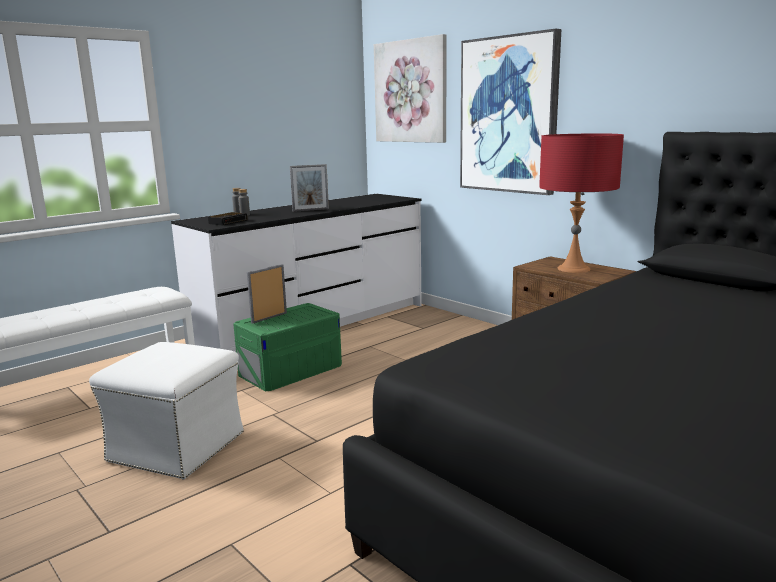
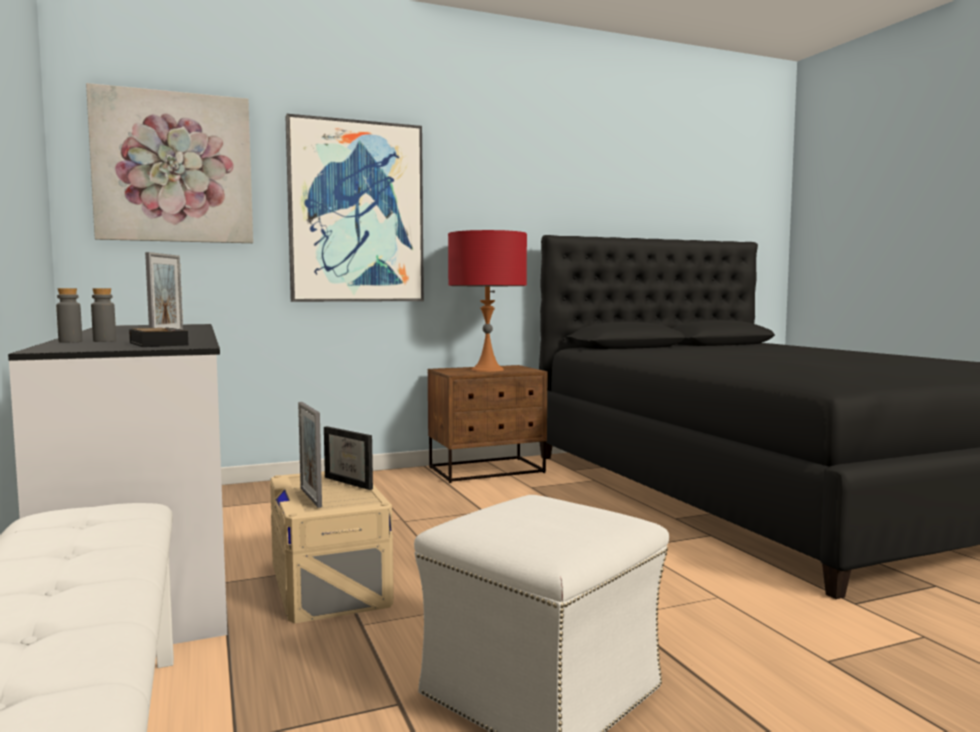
camera: 70 degrees left, 10 degrees down
(291, 370) = (329, 583): green storage box -> beige storage box
(305, 319) = (355, 482): none -> picture frame

